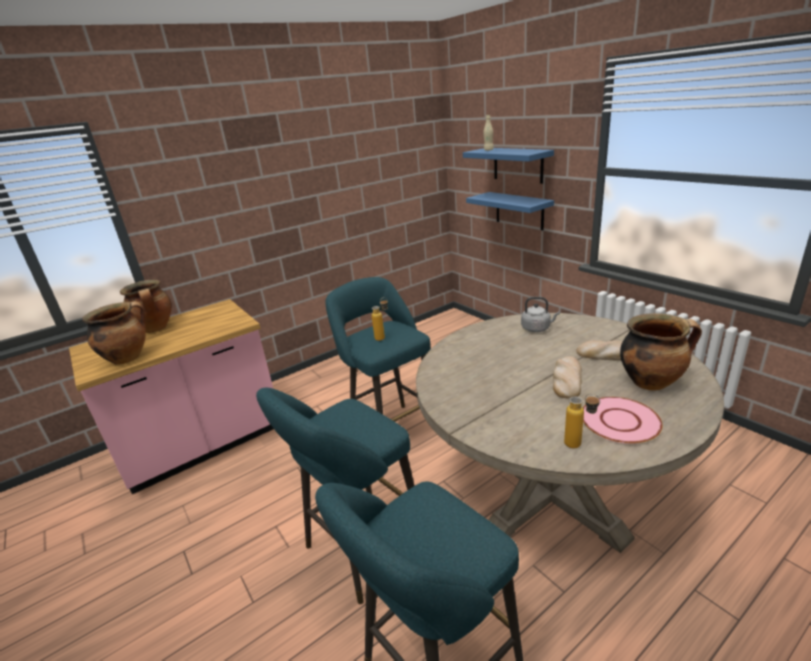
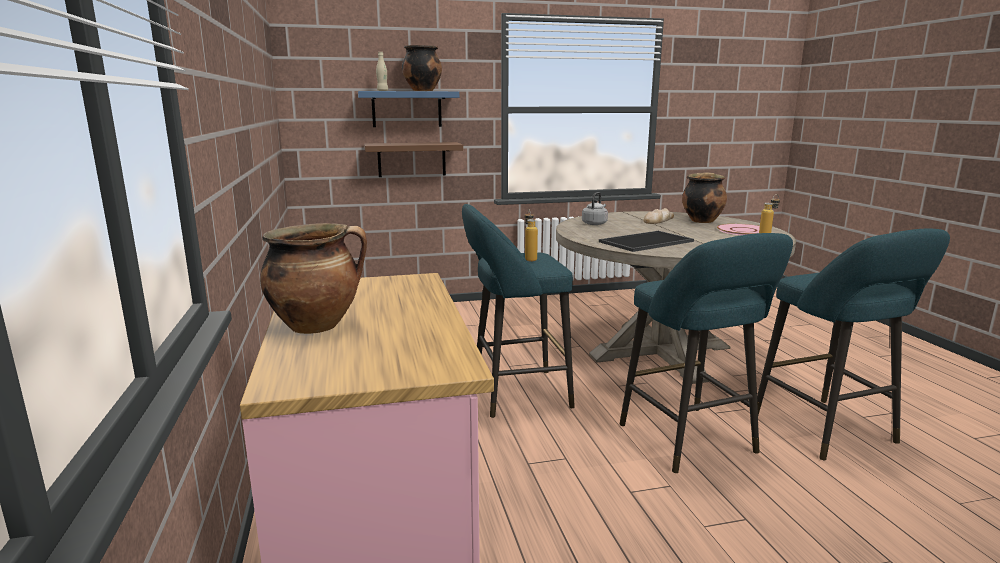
camera: 70 degrees left, 10 degrees down
(128, 357) = (428, 341): cooking pot -> cooking pot (422, 91)
(473, 370) = (646, 242): none -> tray
(519, 210) = (411, 159): blue shelf -> brown shelf
(567, 380) = (684, 230): bread -> none

